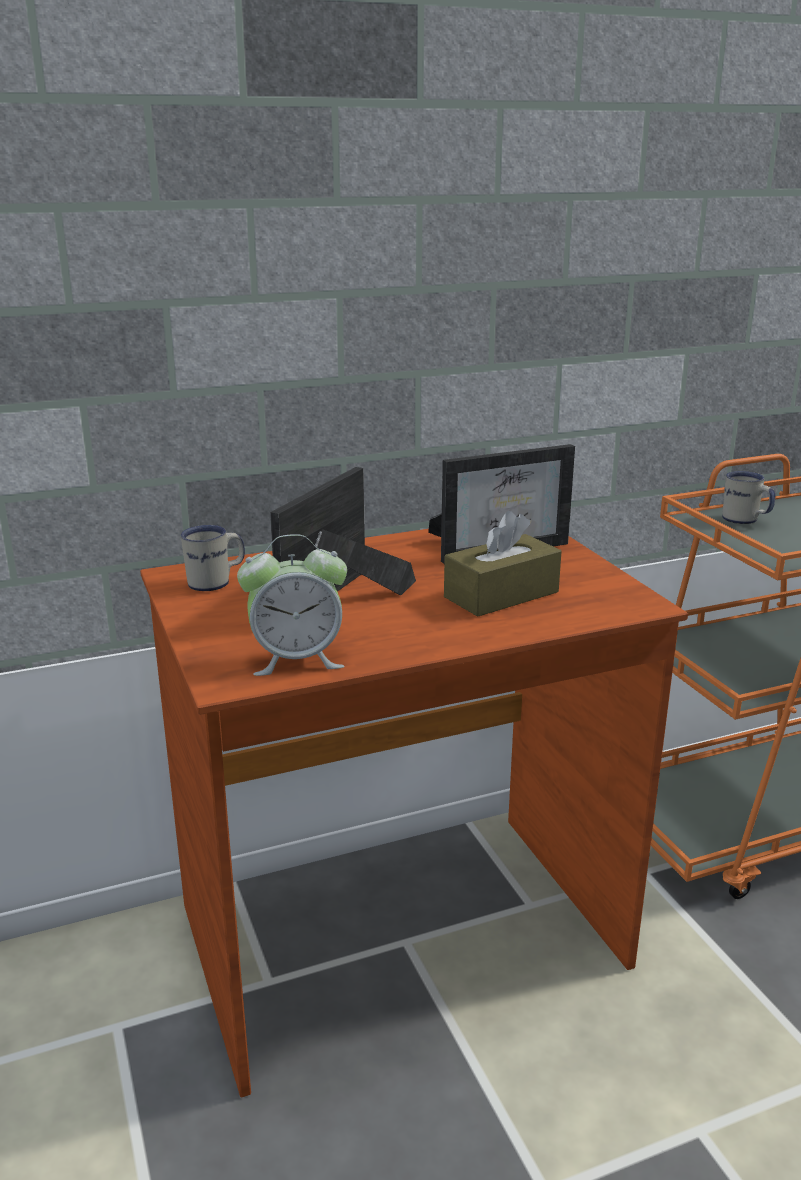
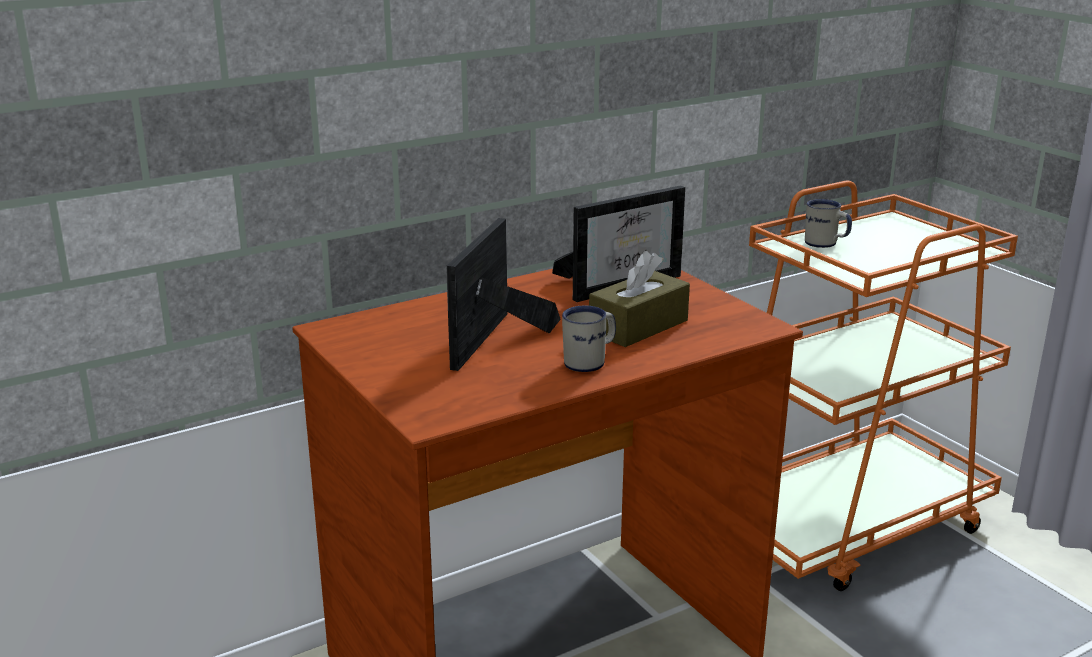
camera: 10 degrees left, 0 degrees up
(216, 582) = (373, 333): white mug -> white mug (590, 362)
(297, 659) = (482, 396): alarm clock -> none

